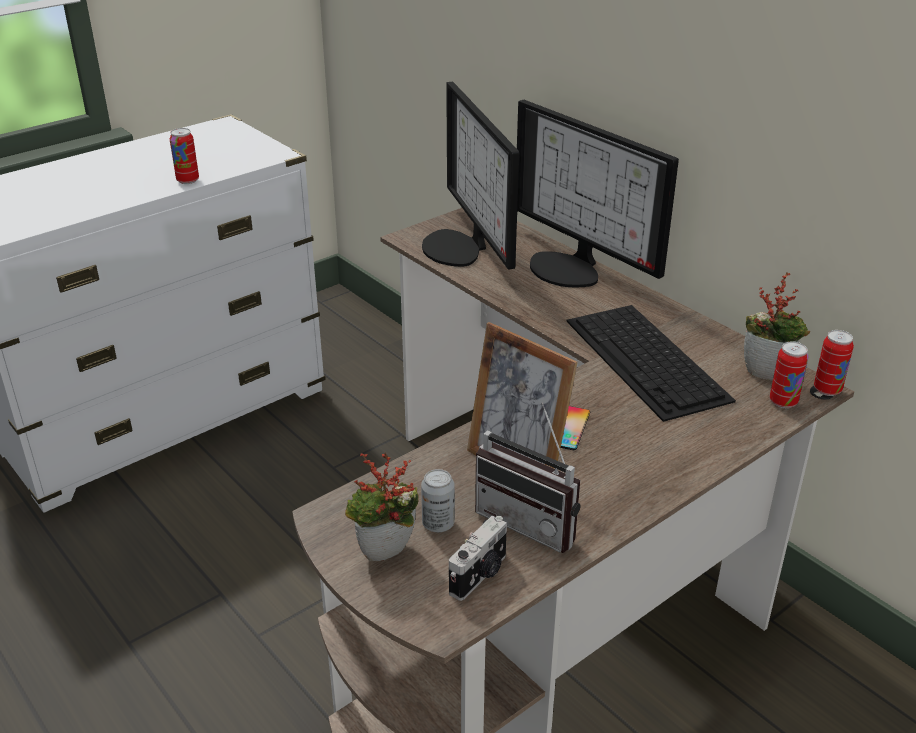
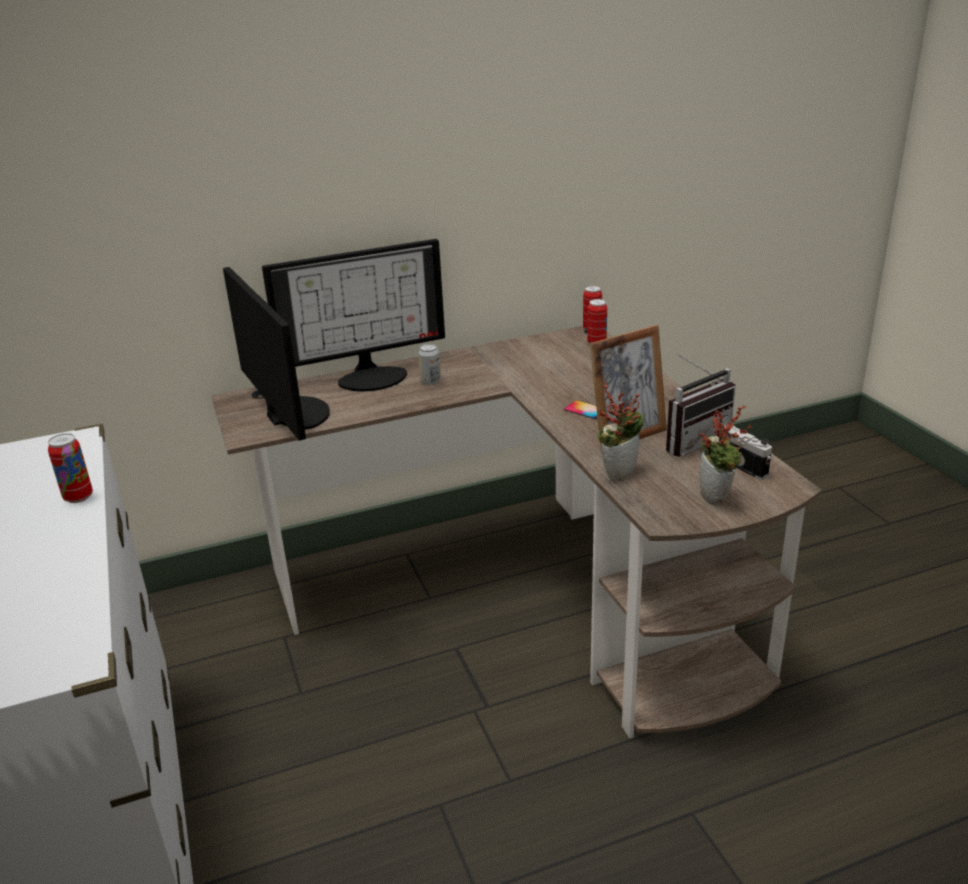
camera: 70 degrees left, 5 degrees down
(438, 524) = (685, 474): can -> can (430, 381)
(460, 248) = (292, 414): monitor -> monitor turned 120 degrees counterclockwise
(647, 360) = (524, 372): keyboard -> none
(768, 372) = (562, 340): potted plant -> potted plant (618, 472)

